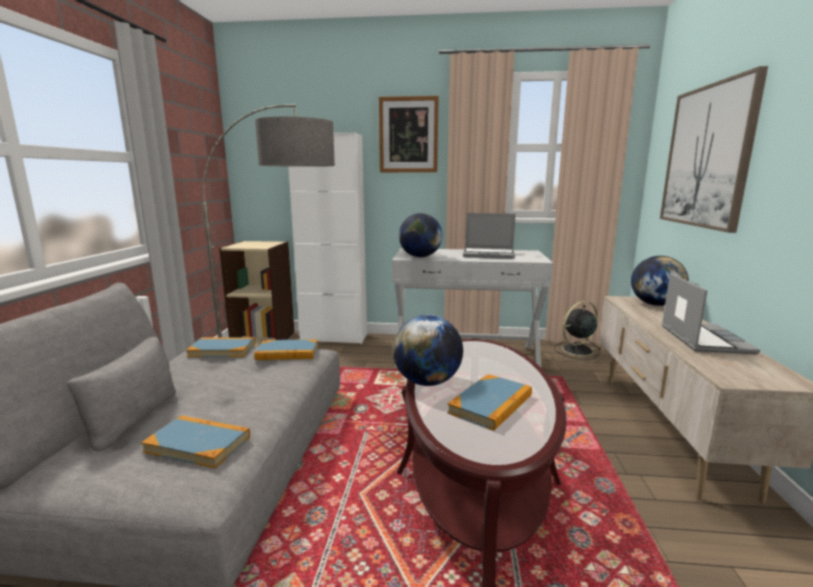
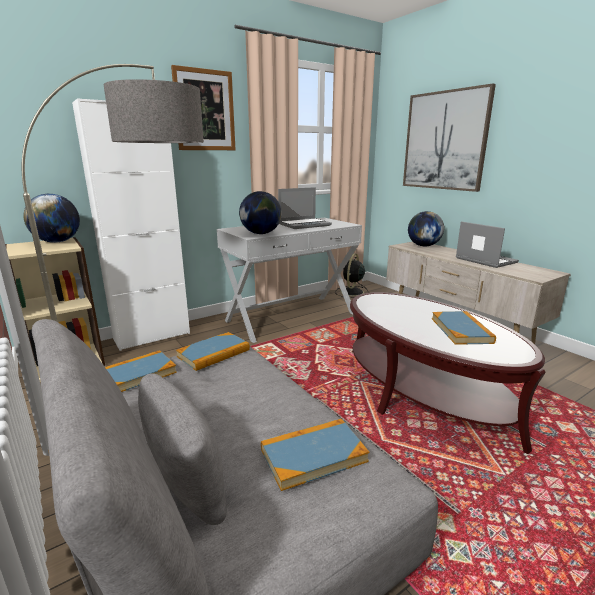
camera: 40 degrees left, 5 degrees up
(427, 382) = (403, 330): globe -> globe (57, 242)

